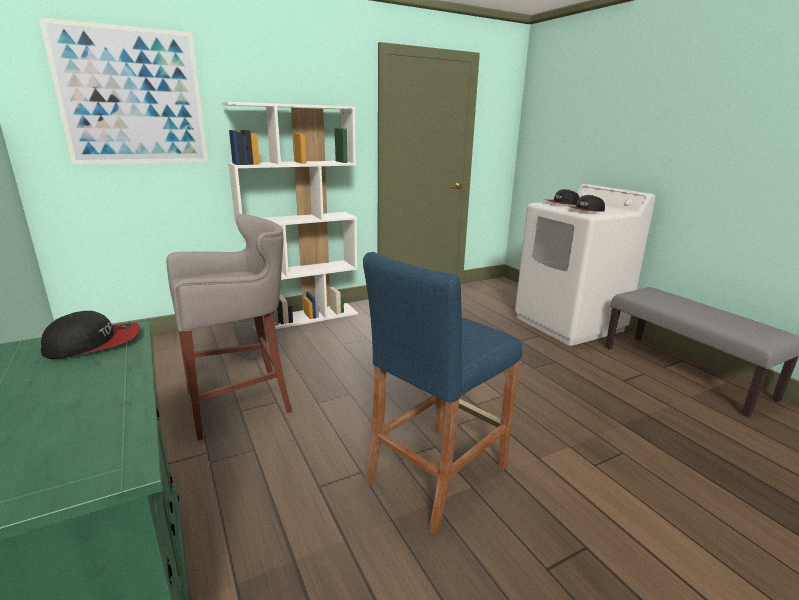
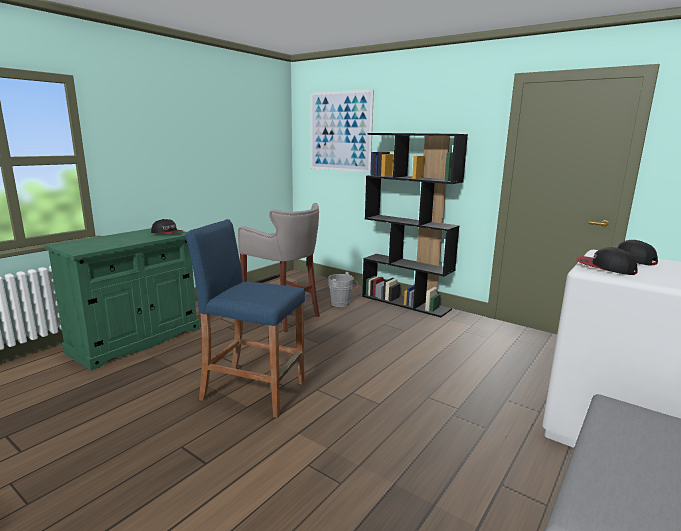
camera: 65 degrees right, 5 degrees down
(303, 317) = (406, 303): white bookcase -> black bookcase

